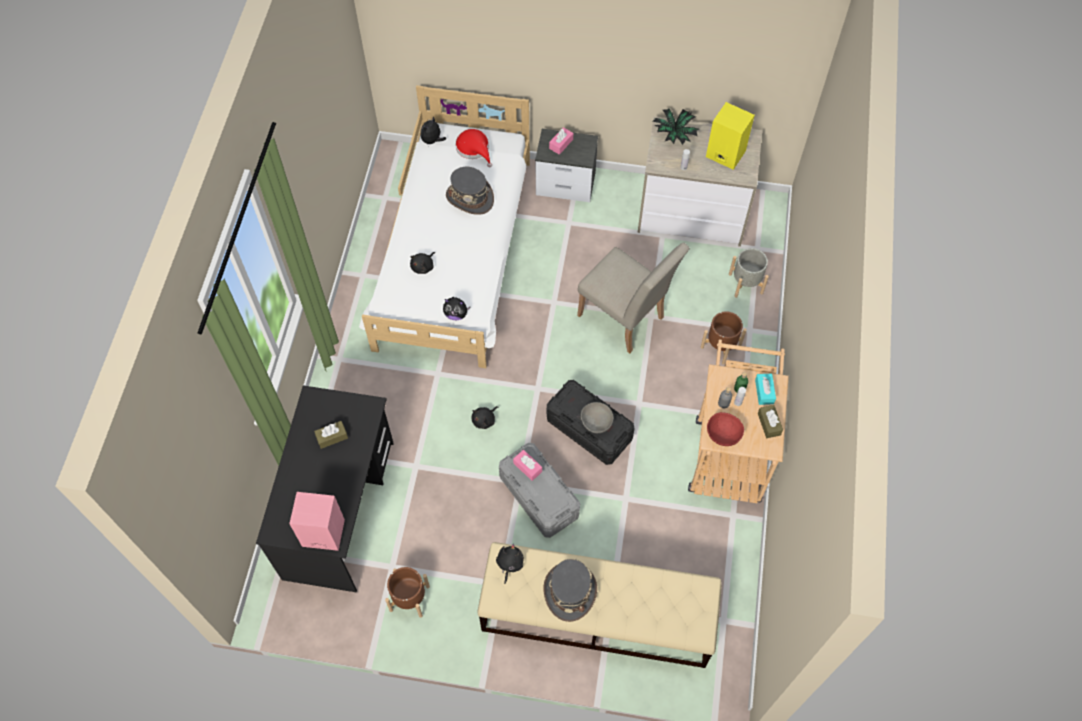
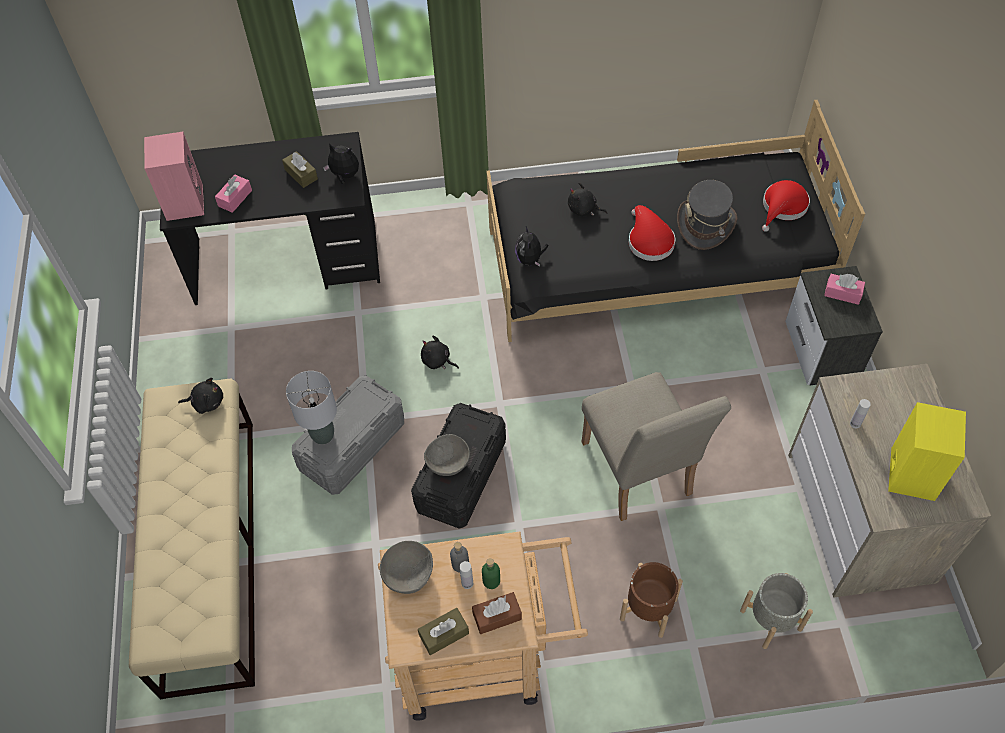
camera: 75 degrees right, 5 degrees down
(410, 598) = (197, 355): brown planter -> none
(432, 141) = (772, 165): plush toy -> plush toy (344, 176)
(455, 254) = (654, 265): white bed -> black bed
(470, 236) = (649, 240): none -> red hat
(527, 467) = (363, 404): pink tissue box -> pink tissue box (235, 198)
(545, 501) = (322, 436): none -> grey table lamp
(569, 591) = (181, 474): grey hat -> none
(625, 320) = (639, 476): beige chair -> beige chair turned 45 degrees counterclockwise
(674, 134) = (909, 397): potted plant -> none
(722, 434) = (408, 574): red bowl -> grey bowl
(764, 391) = (497, 616): turquoise tissue box -> brown tissue box

